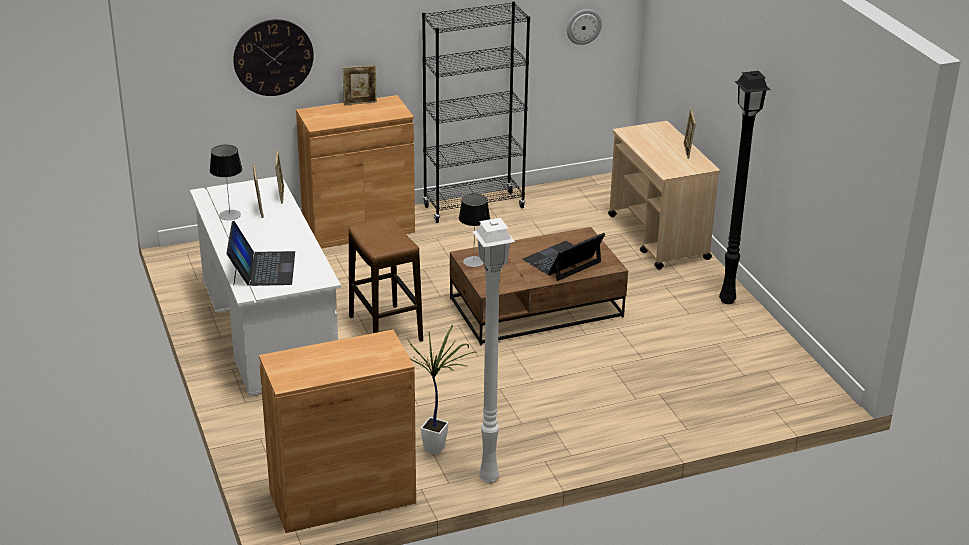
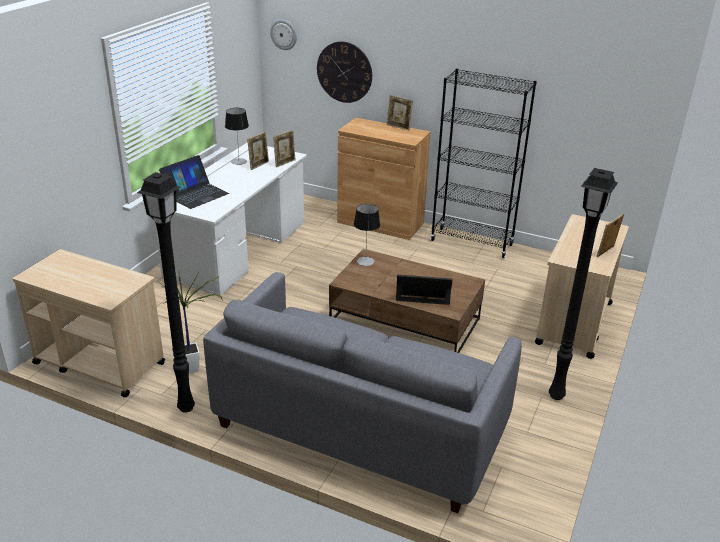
camera: 45 degrees right, 0 degrees up
(342, 497) = (99, 363): brown cabinet -> beige cart
(386, 329) = (294, 284): stool -> none
(488, 479) = (184, 408): white floor lamp -> black floor lamp
(583, 26) = (601, 123): wall clock -> wall clock (284, 34)
(638, 404) = (360, 426): none -> grey sofa

